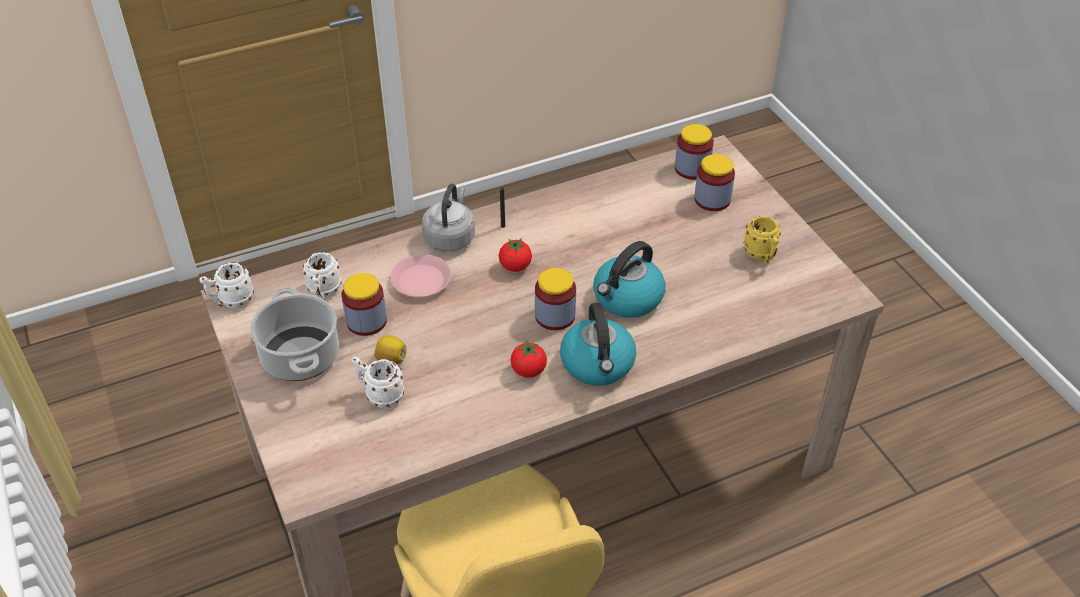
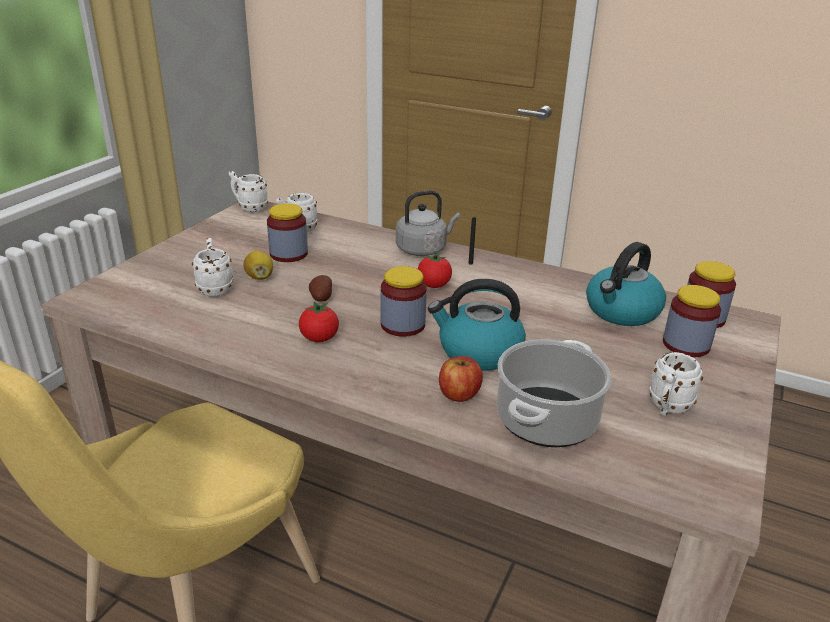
camera: 50 degrees right, 15 degrees down
(301, 357) = (223, 246): cooking pot -> cooking pot (546, 421)
(421, 280) = (360, 256): pink plate -> none
(467, 340) = (320, 298): none -> potato
(598, 364) = (372, 370): kettle -> kettle (622, 311)
(665, 337) = (459, 394): none -> apple
(761, 256) = (667, 407): yellow mug -> white mug

